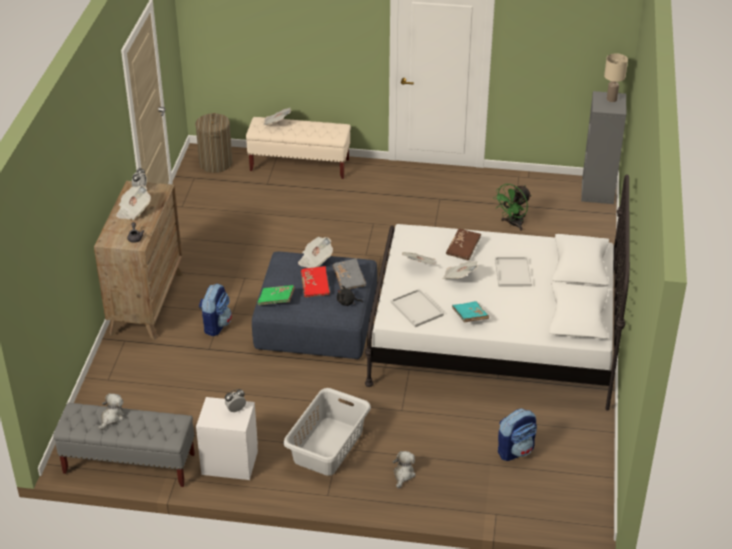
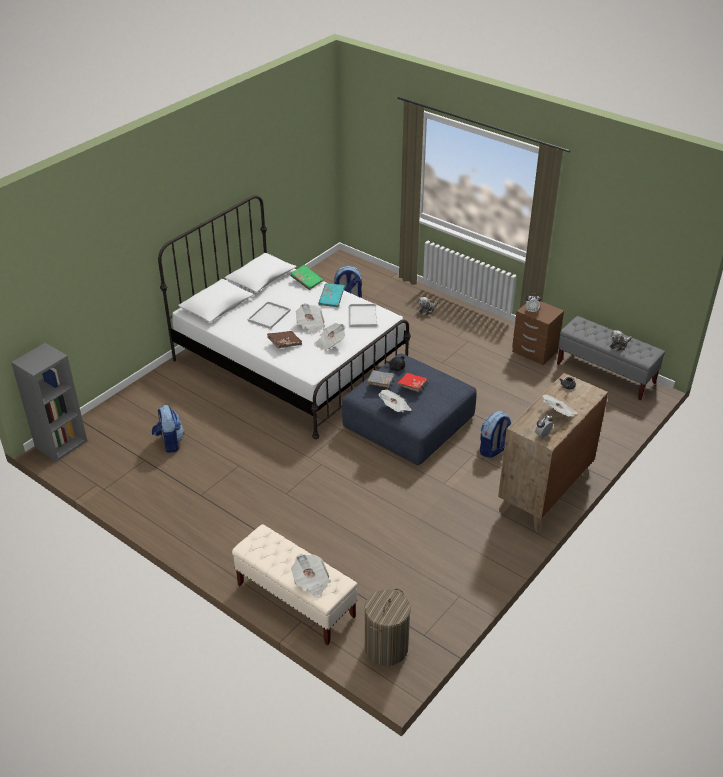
camera: 150 degrees left, 0 degrees up
(229, 462) = (534, 352): white nightstand -> brown nightstand
(276, 300) = (450, 389): green book -> green book (307, 281)
(329, 446) = (462, 339): grey laundry basket -> none
(512, 224) = (169, 443): green fan -> backpack
(611, 99) = (33, 360): beige table lamp -> none

